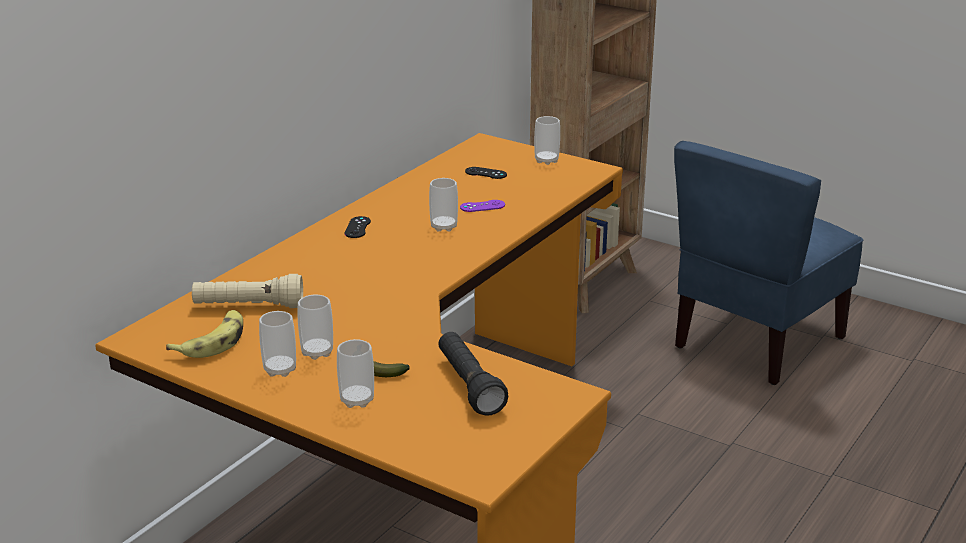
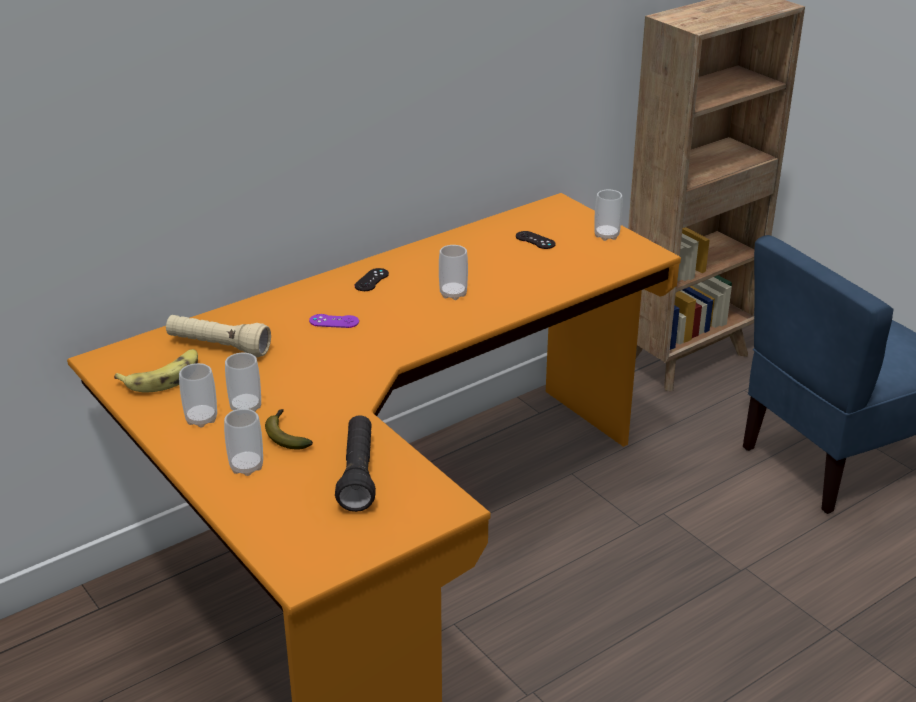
camera: 20 degrees right, 5 degrees up
(482, 206) = (506, 277): purple game controller -> purple game controller (334, 321)

